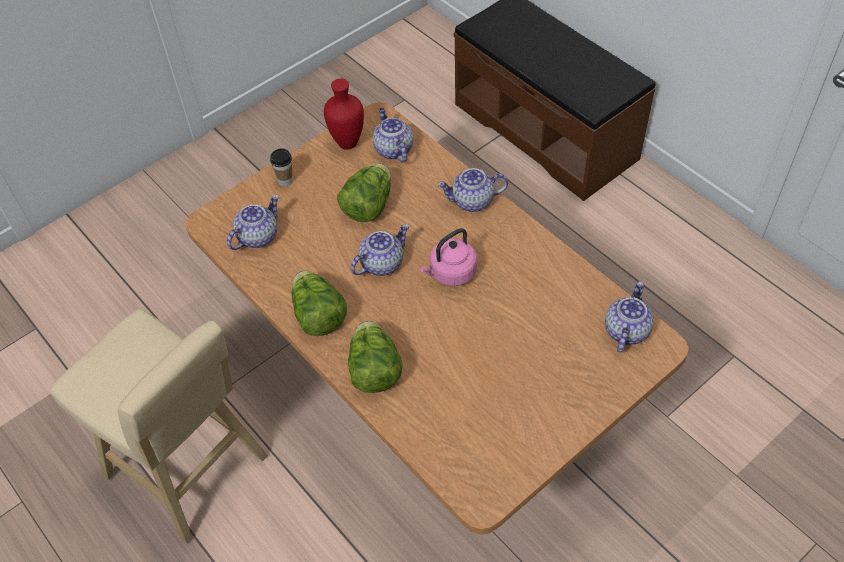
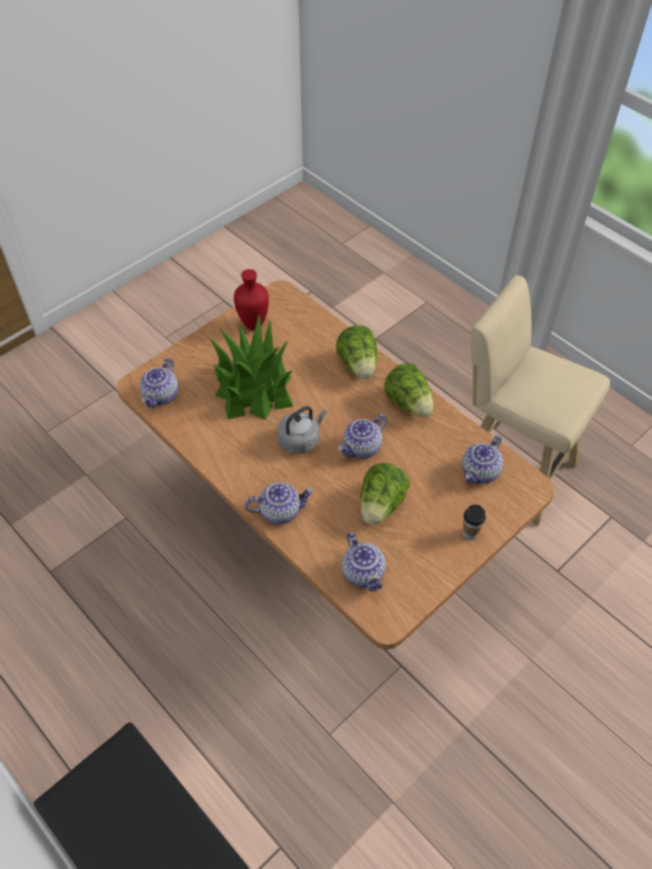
camera: 175 degrees right, 0 degrees up
(347, 142) = (414, 582): red vase -> red vase (253, 326)
(450, 273) = (301, 439): pink kettle -> grey kettle
(510, 340) = (254, 387): none -> potted plant

